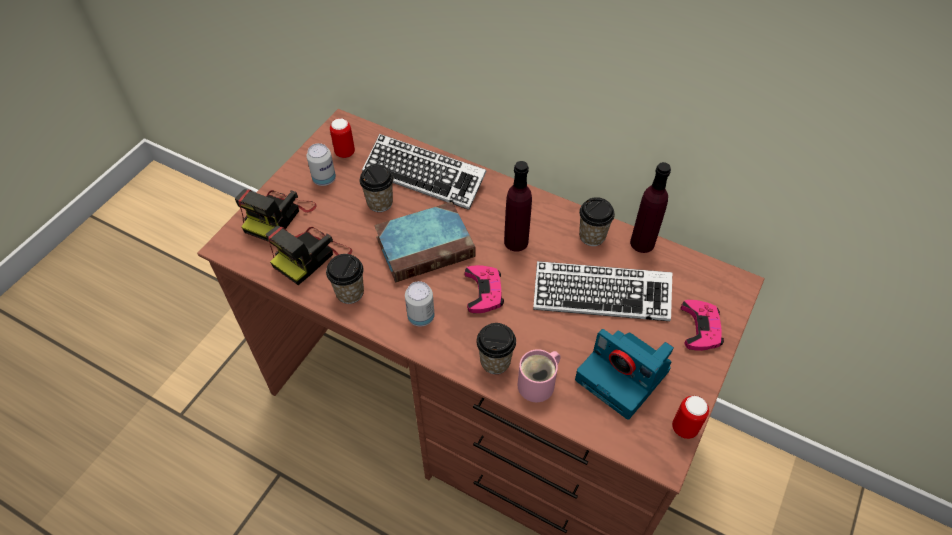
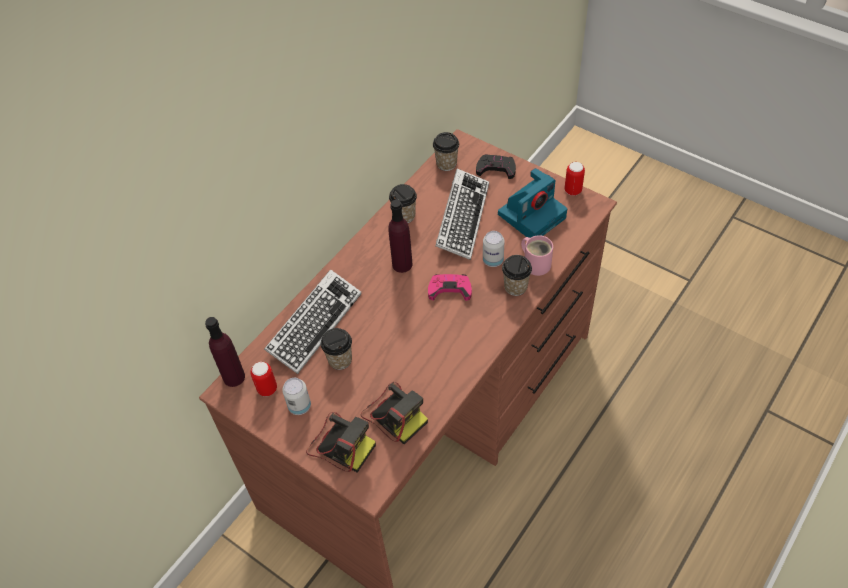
camera: 80 degrees left, 0 degrees up
(350, 292) = (439, 383): cup -> cup (446, 164)
(421, 317) = (470, 332): can -> can (493, 260)
(426, 245) = (396, 326): book -> none
(642, 243) = (416, 187): purple bottle -> purple bottle (234, 377)
(700, 328) = (496, 169): pink game controller -> black game controller

